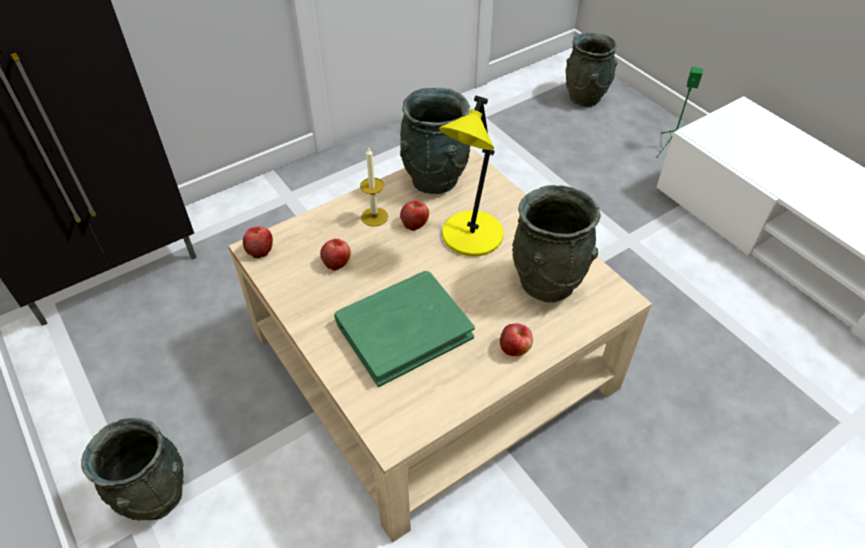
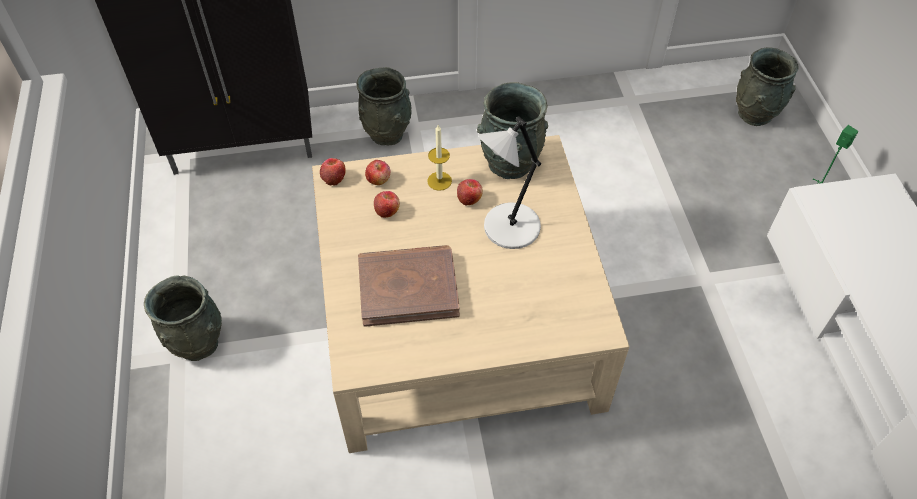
camera: 25 degrees right, 5 degrees up
(403, 329) = (408, 287): green book -> brown book
(471, 237) = (509, 228): yellow table lamp -> grey table lamp
(515, 348) = (487, 338): apple -> apple (378, 180)
(548, 282) = (550, 293): grey vase -> grey vase (387, 133)

